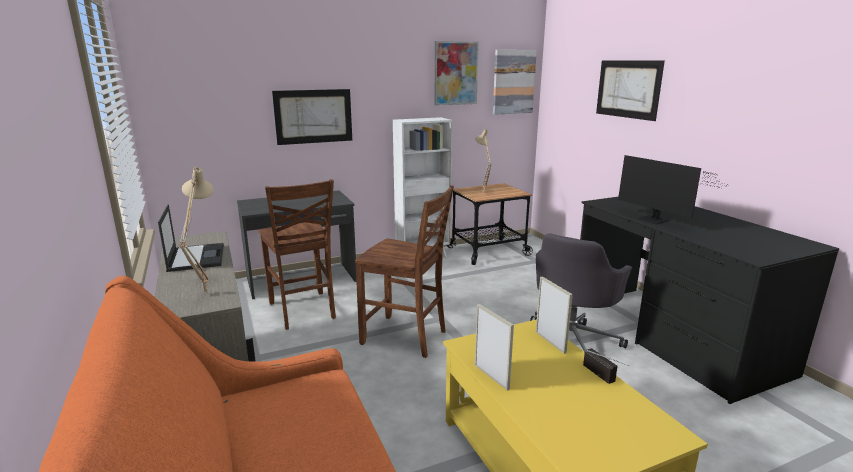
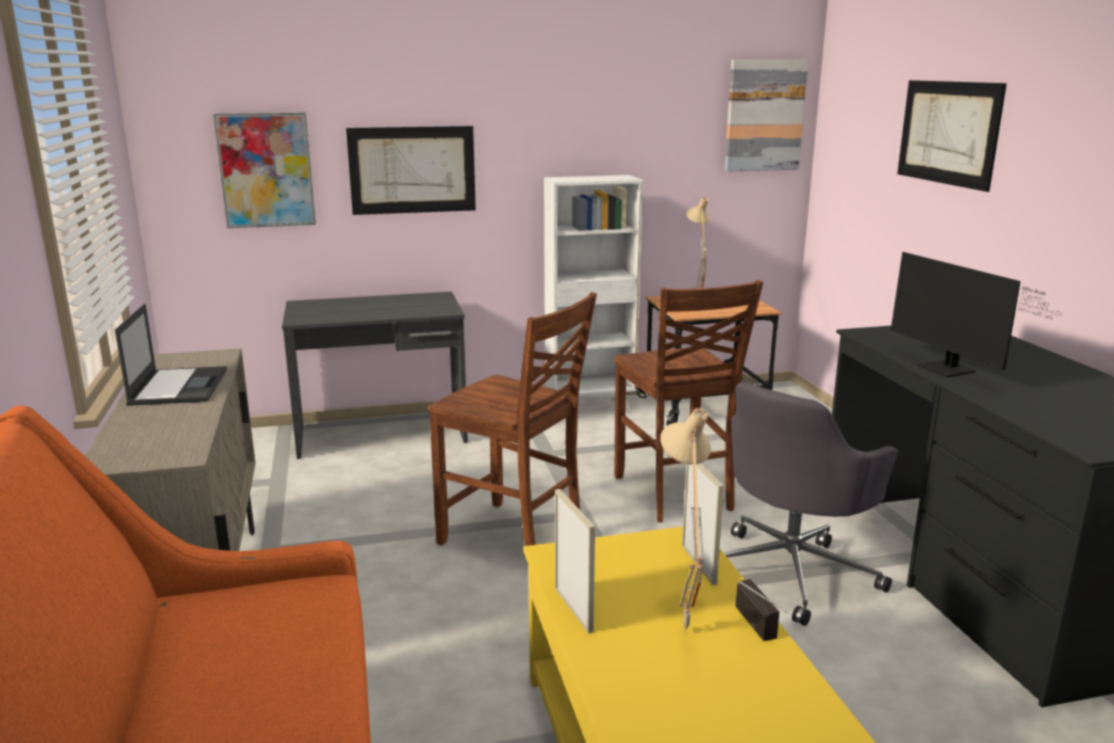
camera: 10 degrees right, 0 degrees up
(203, 294) = (162, 442): beige table lamp -> beige table lamp (681, 630)
(303, 311) = (367, 484): brown chair -> brown chair (674, 494)
(455, 73) = (658, 100): picture -> picture (266, 170)

